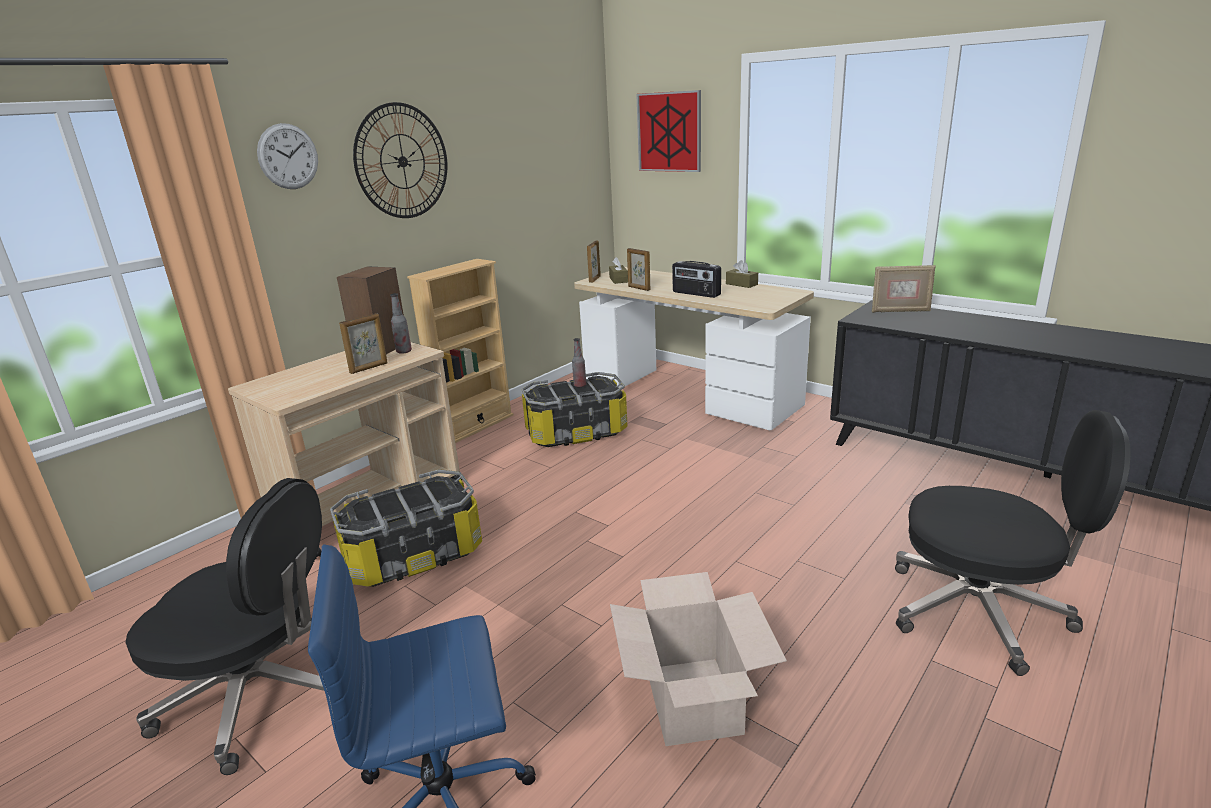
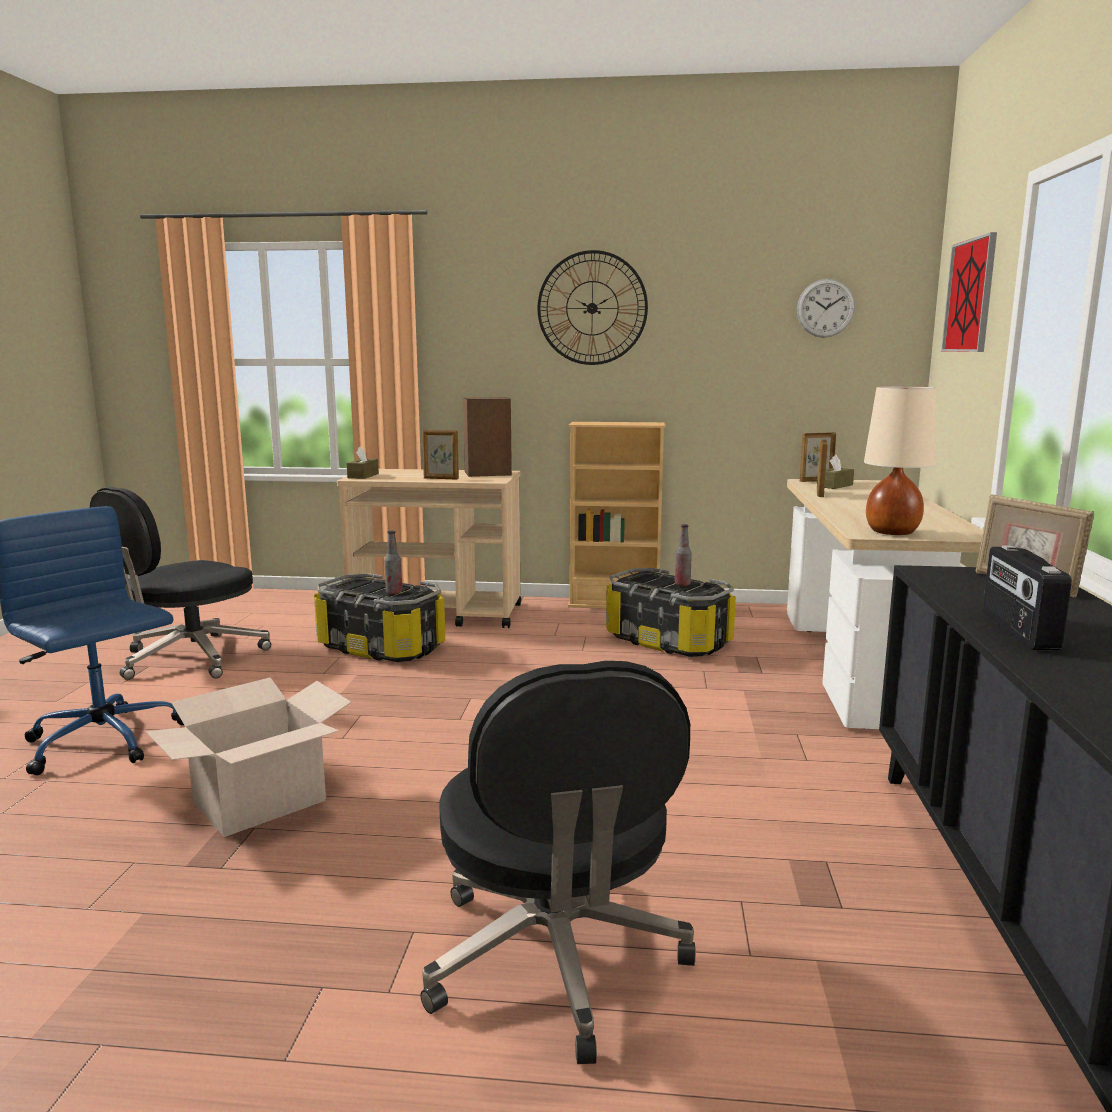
camera: 55 degrees right, 10 degrees down
(260, 695) = (190, 659): black office chair -> black office chair turned 60 degrees clockwise
(288, 156) = (476, 293): wall clock -> wall clock (825, 308)
(404, 351) = (489, 477): bottle -> bottle (394, 593)
(696, 294) = (852, 509): radio -> radio (1017, 631)
(741, 284) = (943, 516): brown tissue box -> brown tissue box (363, 476)
(768, 302) = (891, 532): none -> beige table lamp

